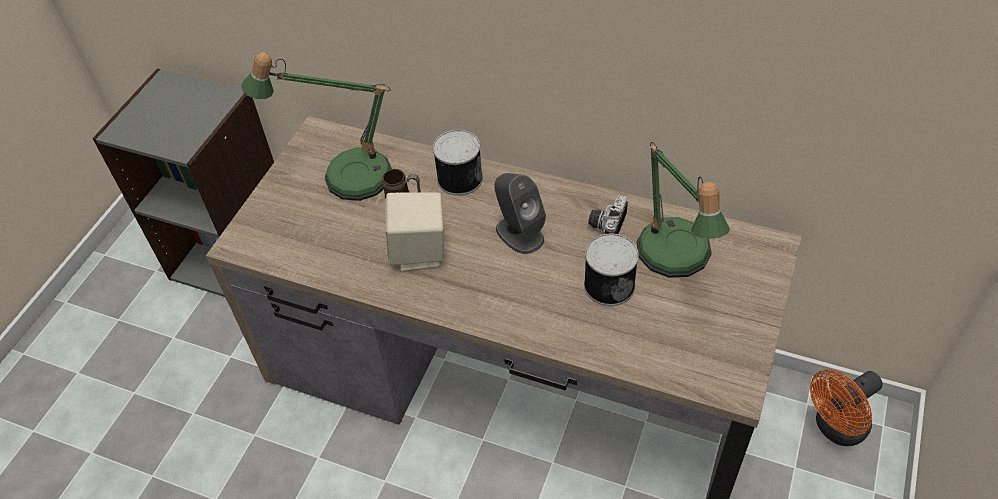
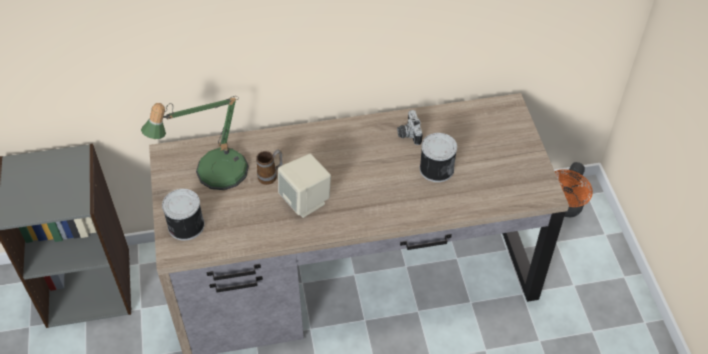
camera: 35 degrees left, 0 degrees up
(458, 178) = (292, 143): can -> can (185, 225)
(519, 233) = (359, 161): grey speaker -> none
(676, 260) = (463, 137): table lamp -> none

